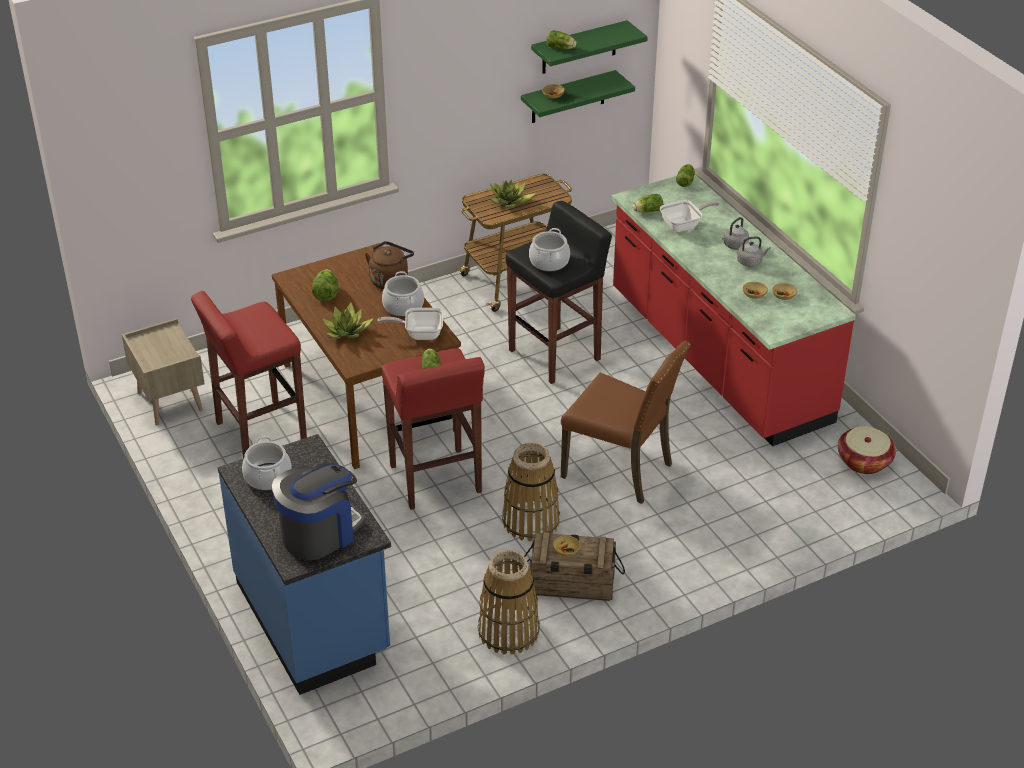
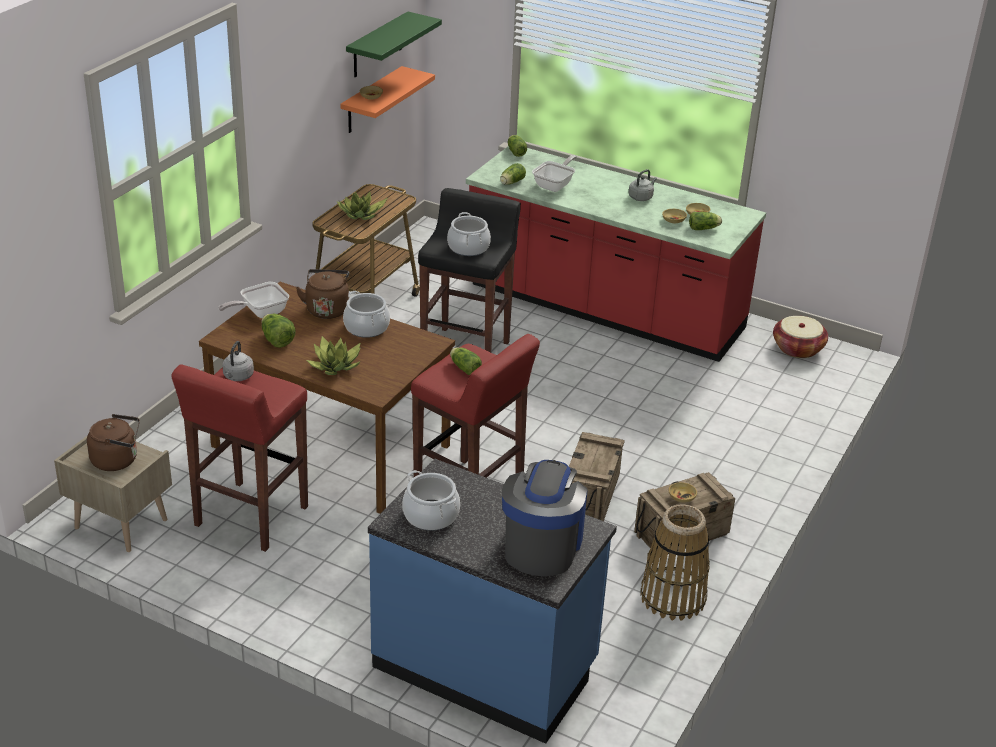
camera: 35 degrees left, 5 degrees down
(164, 350) = (118, 460): none -> brown kettle
(419, 334) = (409, 345): frying pan -> frying pan (260, 313)
(530, 521) = (592, 496): basket -> crate
(561, 48) = (378, 43): lettuce -> lettuce (704, 228)
(568, 97) = (372, 100): green shelf -> orange shelf
(620, 469) = (620, 424): brown chair -> none
(734, 245) = (614, 189): grey kettle -> grey kettle (237, 377)

